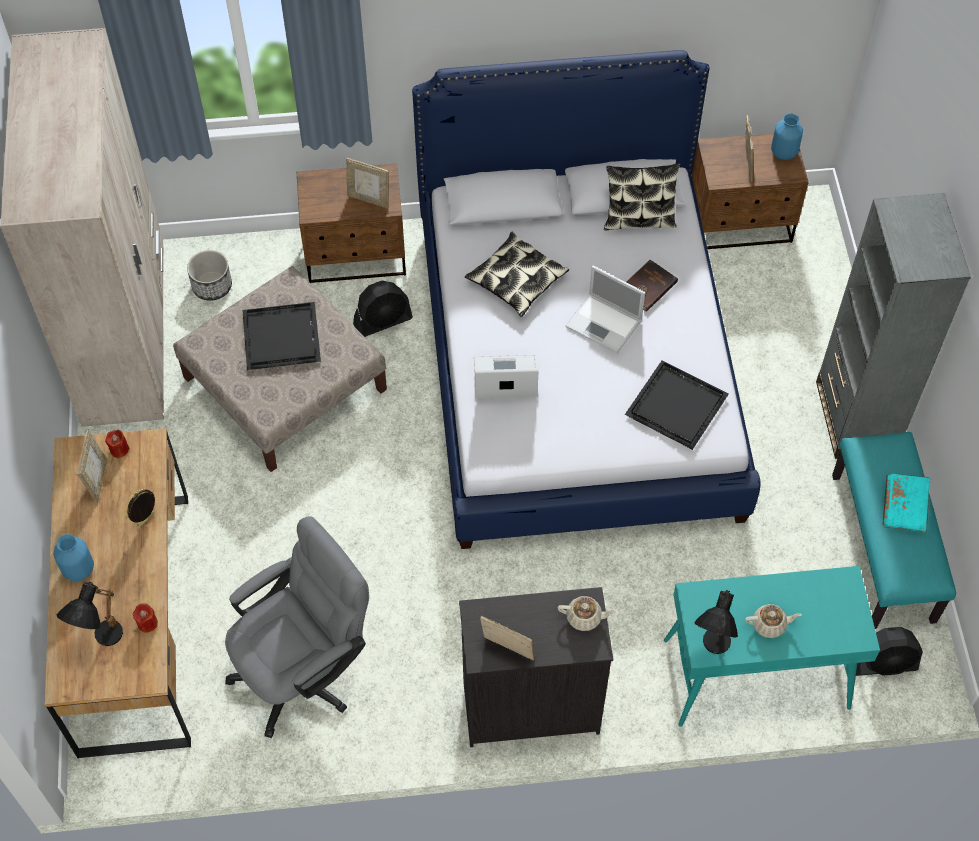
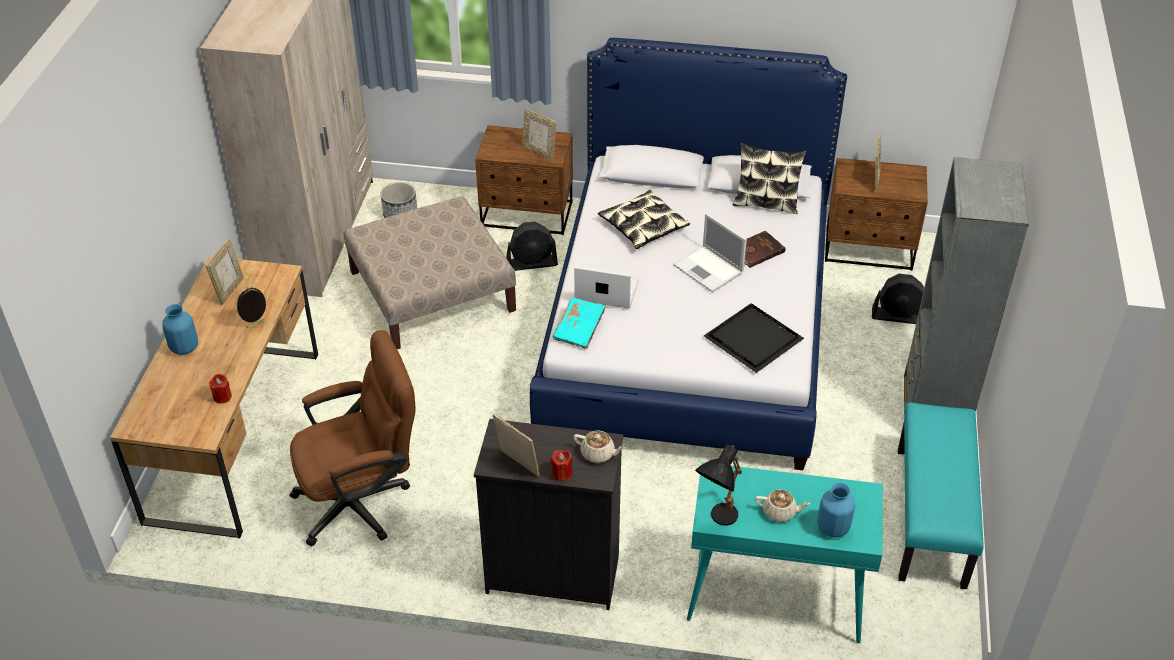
camera: 15 degrees right, 15 degrees down
(101, 641) = (178, 402): black table lamp -> none
(119, 449) = (257, 273): red candle -> red candle (562, 473)
(283, 338) = (434, 241): black tray -> none
(305, 670) = (362, 501): grey office chair -> brown office chair
(784, 152) = (911, 178): blue vase -> blue vase (833, 528)
(884, 663) = (905, 612): black fan -> black fan (898, 316)
(904, 507) = (949, 464): turquoise book -> turquoise book (579, 329)

